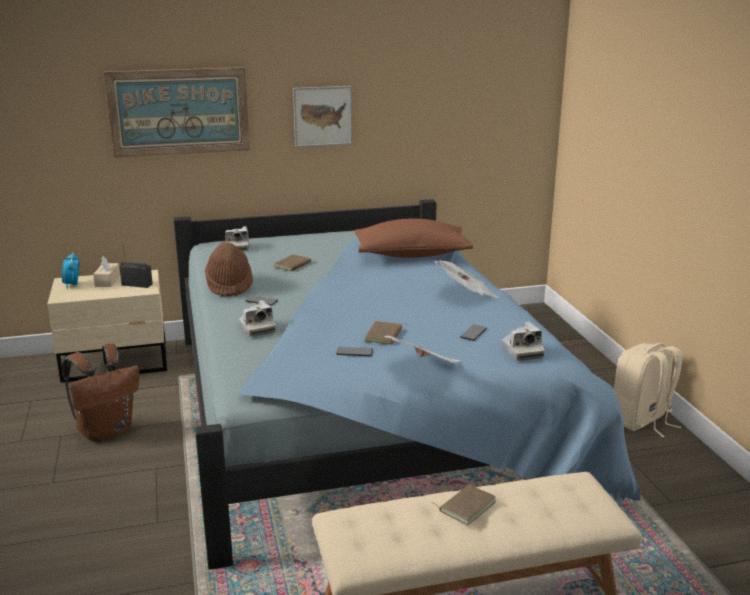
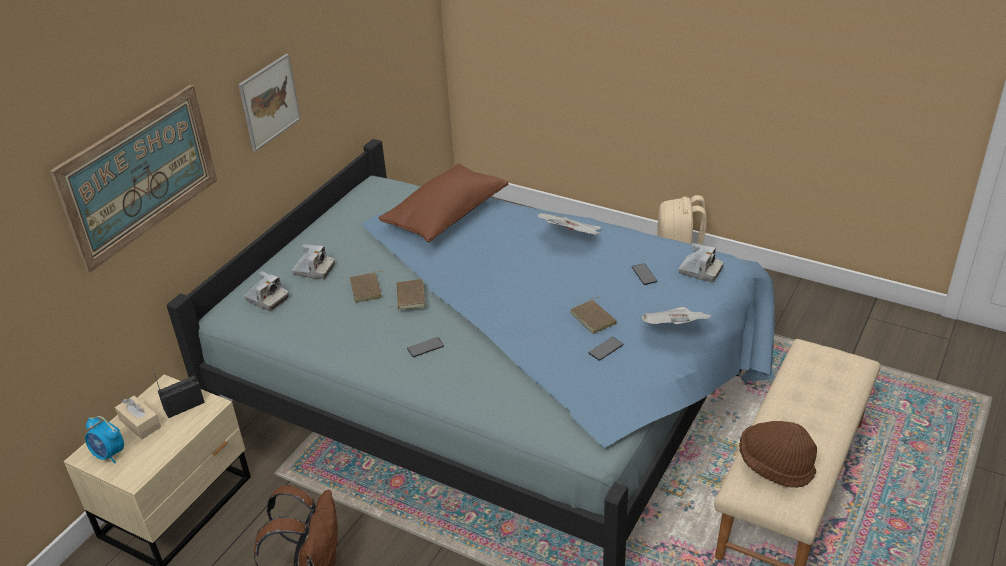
camera: 45 degrees left, 15 degrees up
(229, 286) = (361, 350): brown hat -> brown hat (775, 466)
(257, 328) = (482, 378): camera -> camera (314, 270)
(466, 506) = (791, 418): brown book -> brown book (409, 296)

